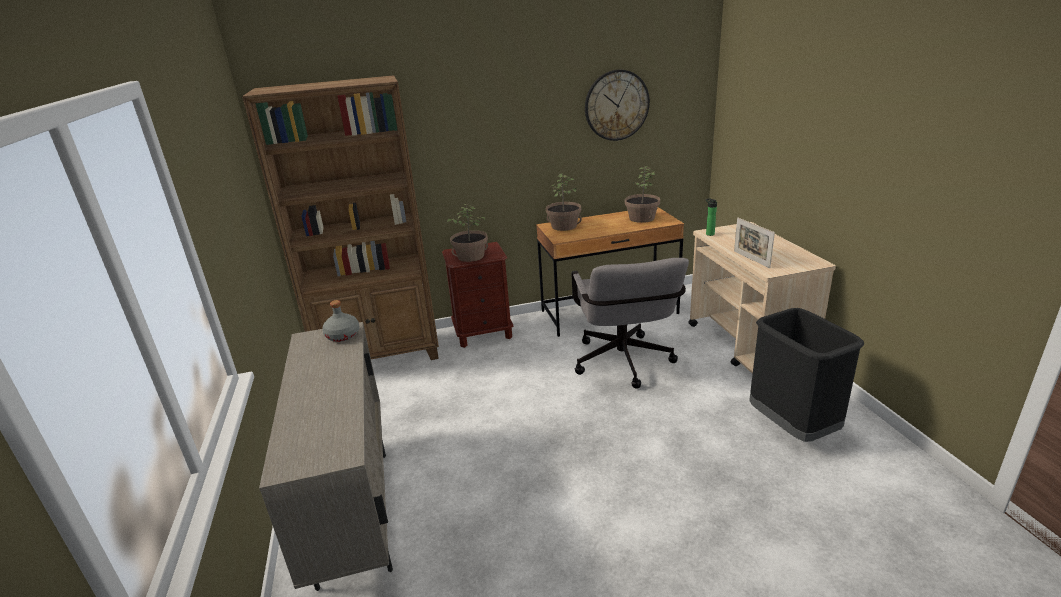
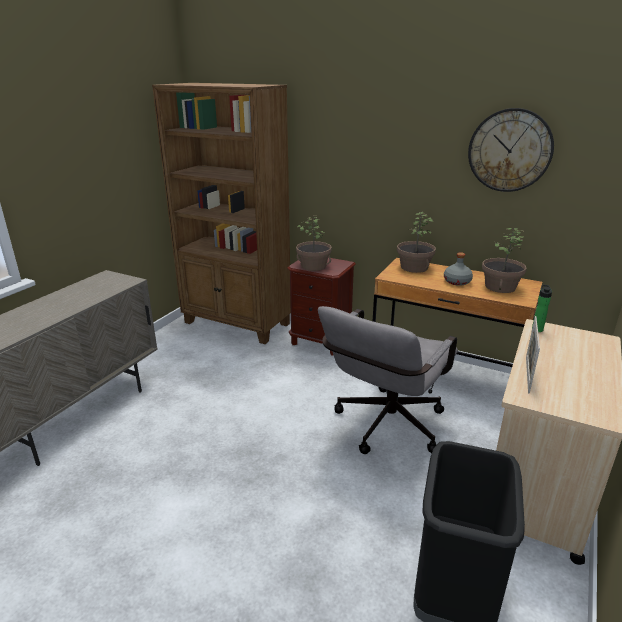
camera: 40 degrees right, 0 degrees up
(343, 336) = (120, 283): grey bottle -> grey bottle (457, 282)

